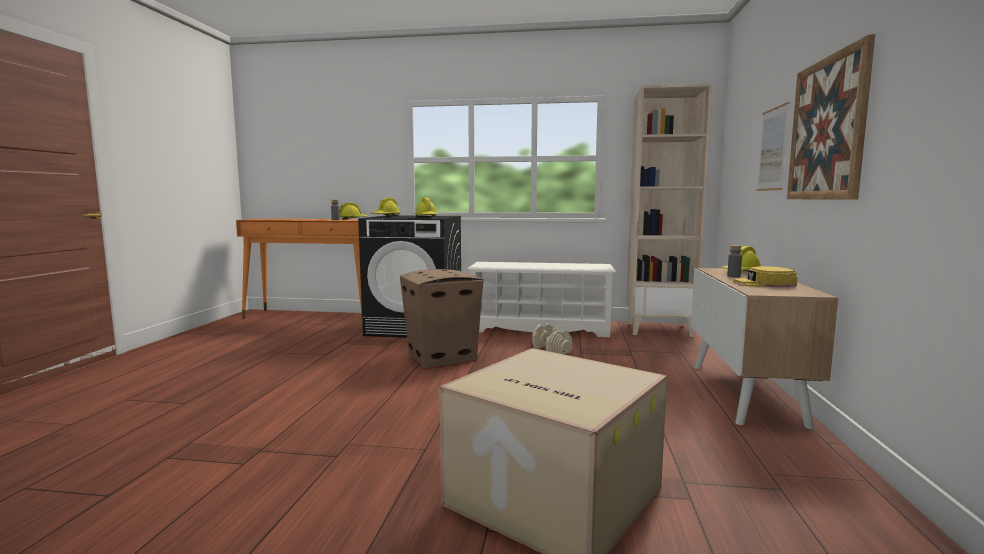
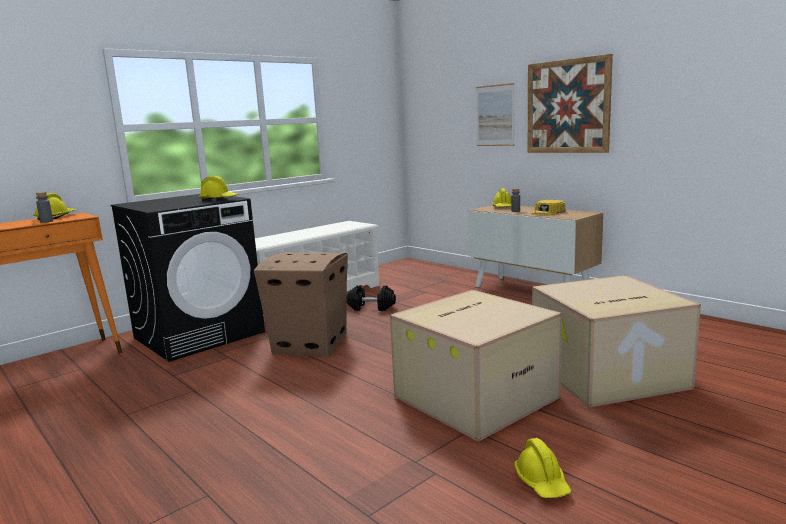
camera: 50 degrees left, 5 degrees up
(386, 216) = (143, 205): yellow hard hat -> yellow hard hat (542, 482)
(409, 440) = (475, 396): none -> cardboard box
(551, 350) = (371, 307): beige dumbbell -> black dumbbell
(659, 329) = (392, 270): beige bookcase -> none

